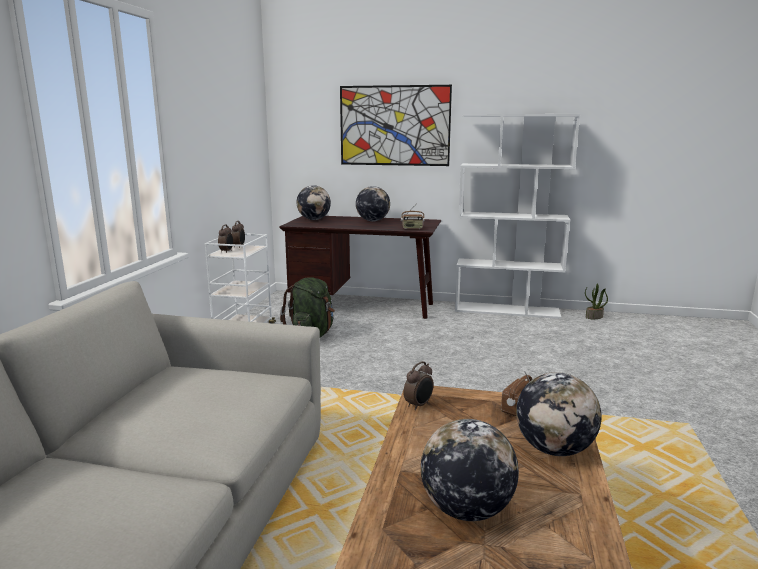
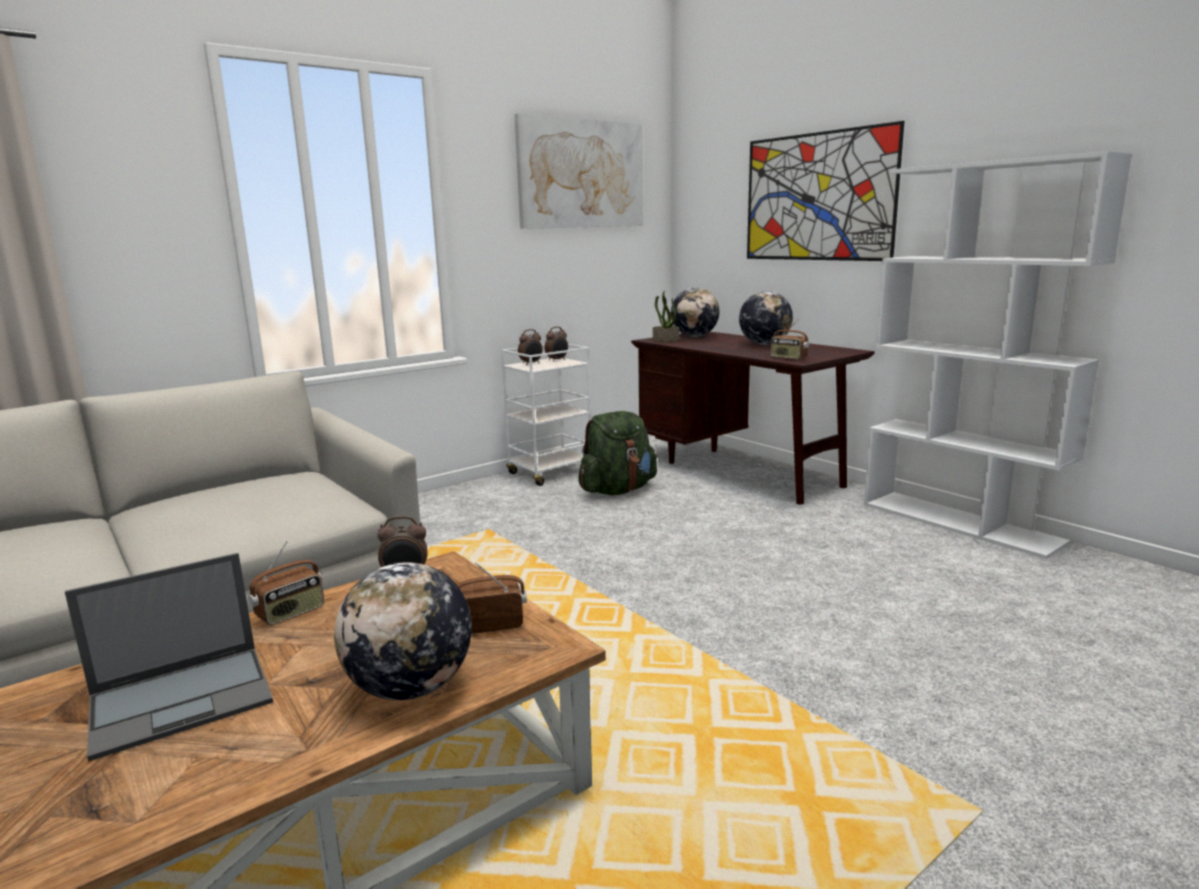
camera: 40 degrees right, 0 degrees up
(229, 102) = (581, 174): none -> picture
(405, 447) = (291, 613): none -> radio
(466, 510) = (183, 699): globe -> laptop
(594, 317) = (1128, 574): potted plant -> potted plant (665, 340)

